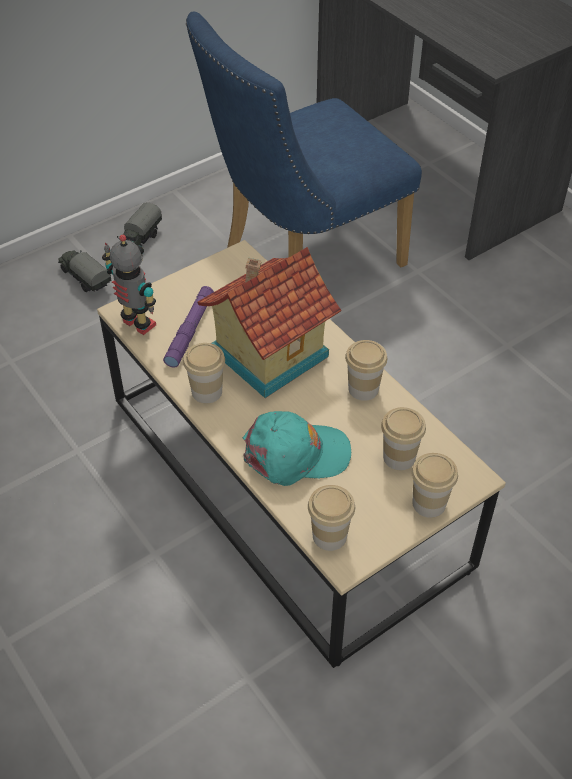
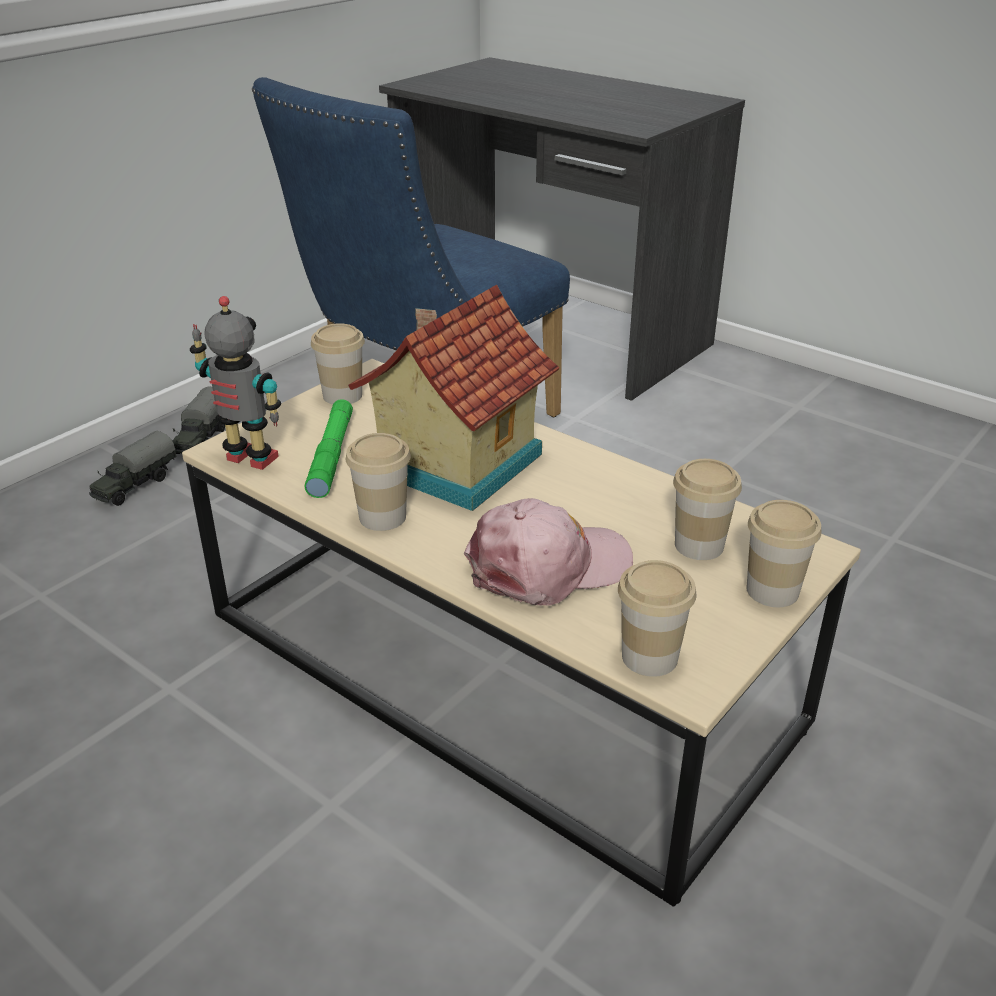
camera: 15 degrees left, 15 degrees down
(85, 278) = (135, 486): toy truck -> toy truck turned 90 degrees counterclockwise
(190, 331) = (331, 455): purple flashlight -> green flashlight
(296, 454) = (548, 567): turquoise cap -> pink cap
(363, 389) = (607, 480): cup -> cup (342, 395)

